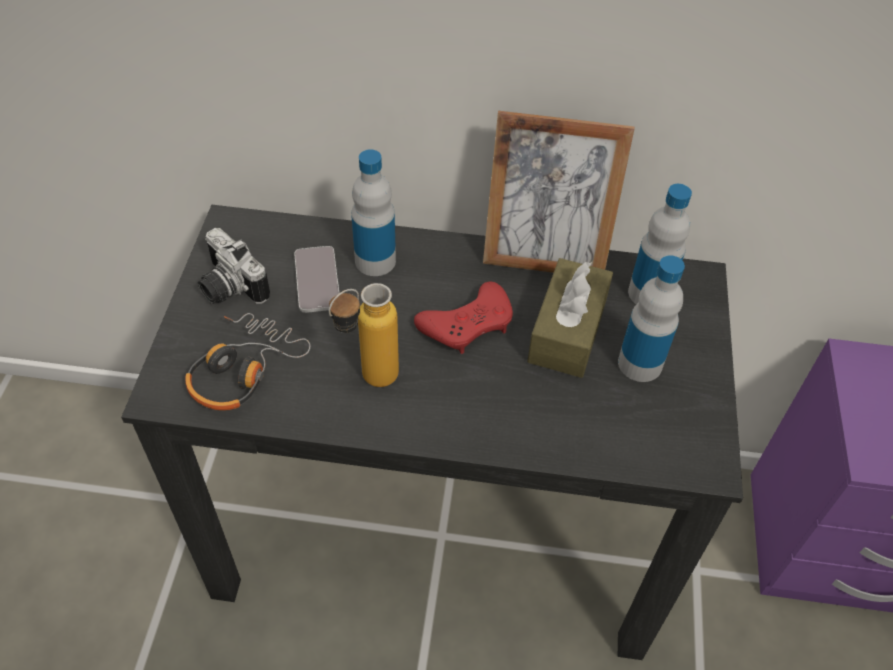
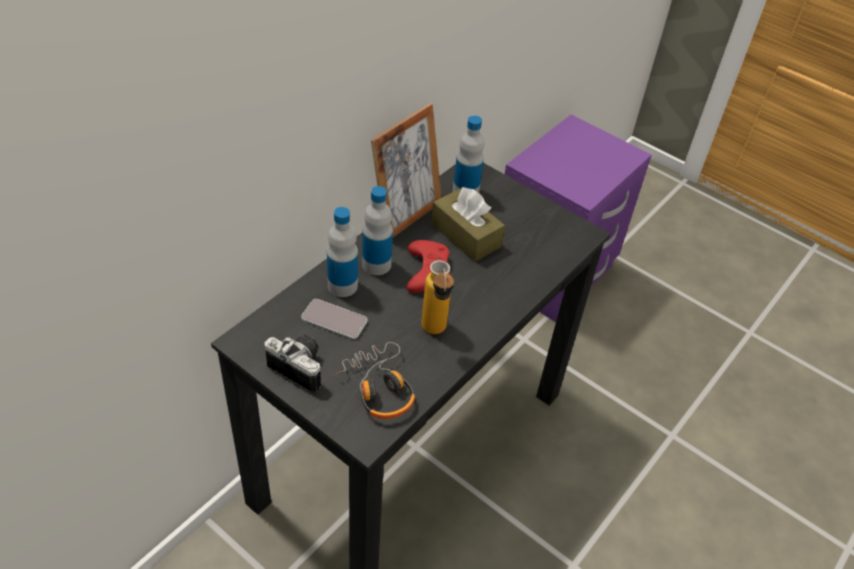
camera: 60 degrees left, 5 degrees down
(228, 288) = (301, 366): camera -> camera turned 135 degrees counterclockwise
(640, 363) = (508, 221): bottle -> bottle (376, 264)

